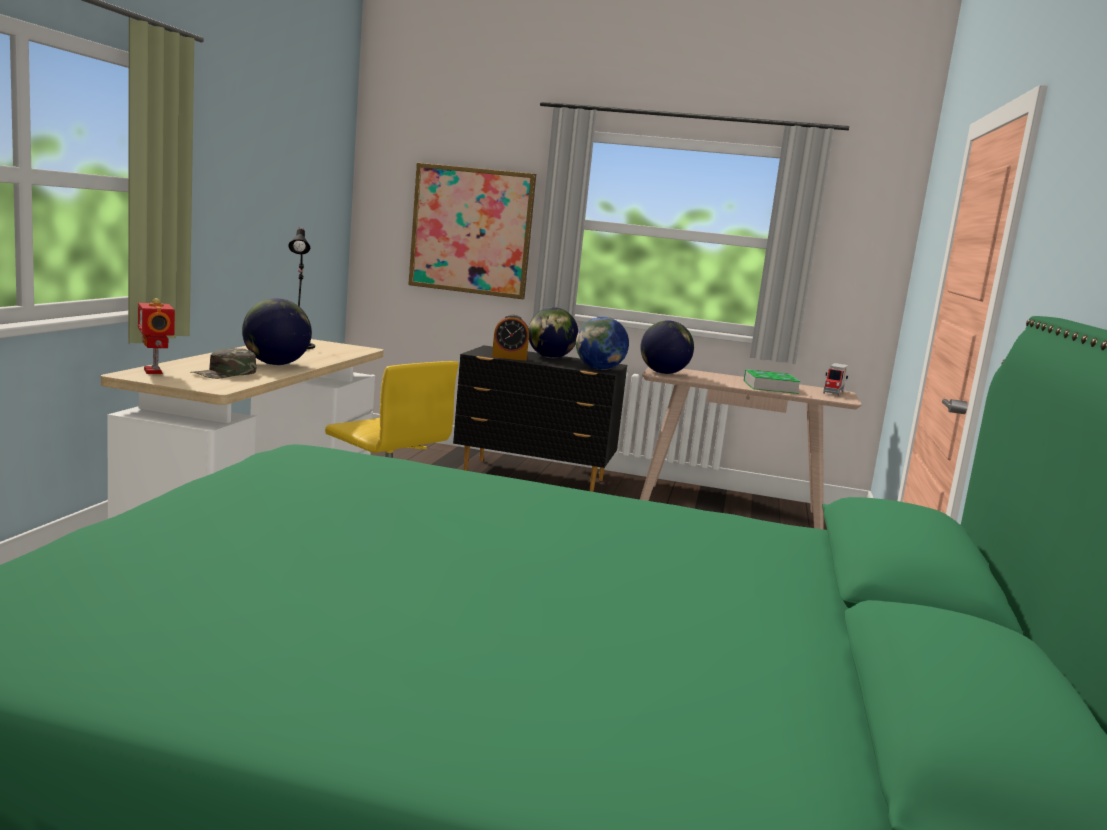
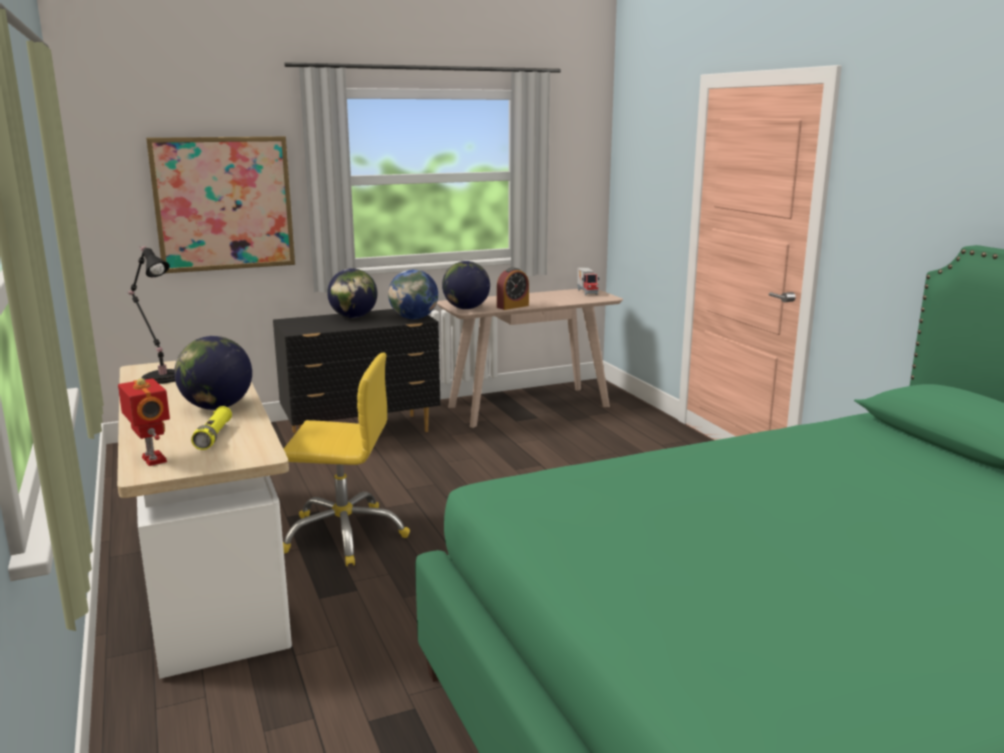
camera: 35 degrees left, 5 degrees up
(155, 371) = (152, 460): toy robot -> toy robot turned 150 degrees counterclockwise
(225, 373) = (214, 436): green cap -> yellow flashlight
(509, 357) = (329, 328): alarm clock -> alarm clock (512, 306)
(770, 387) = (548, 300): book -> none

